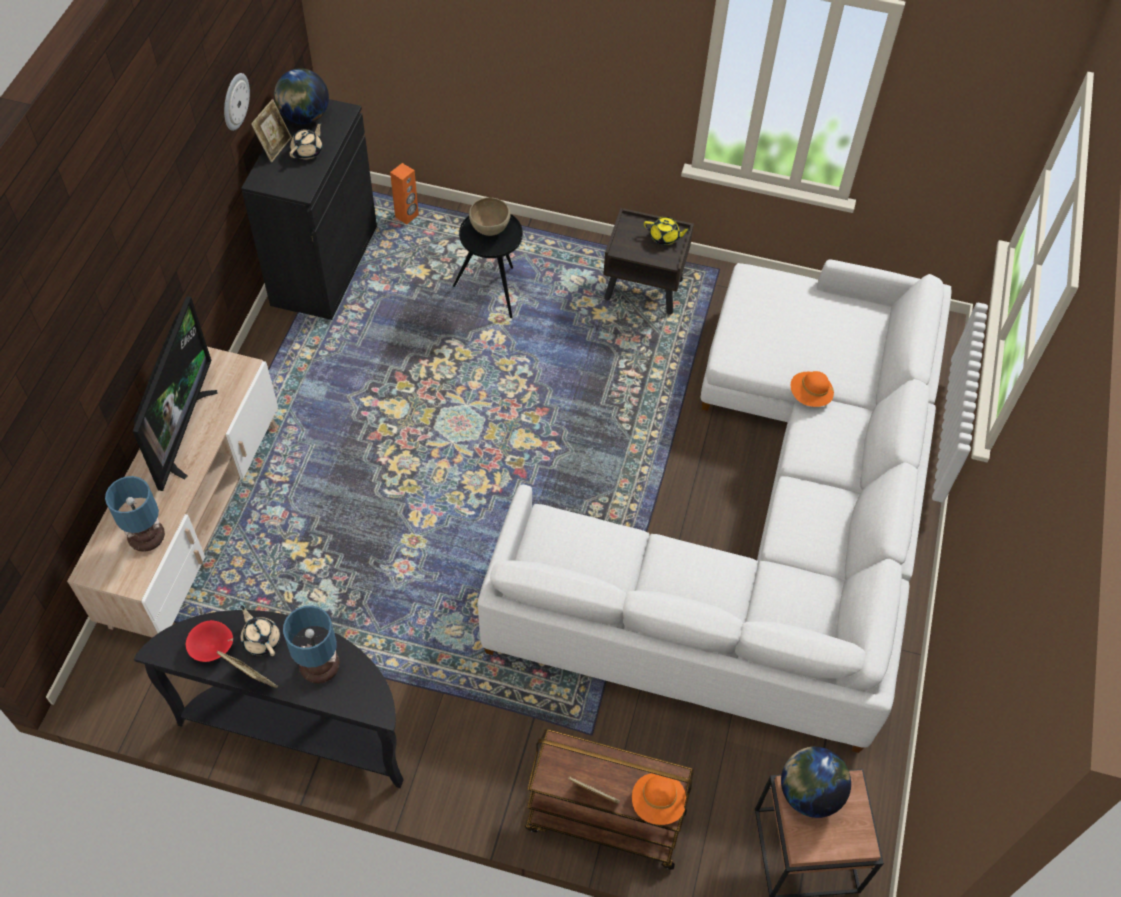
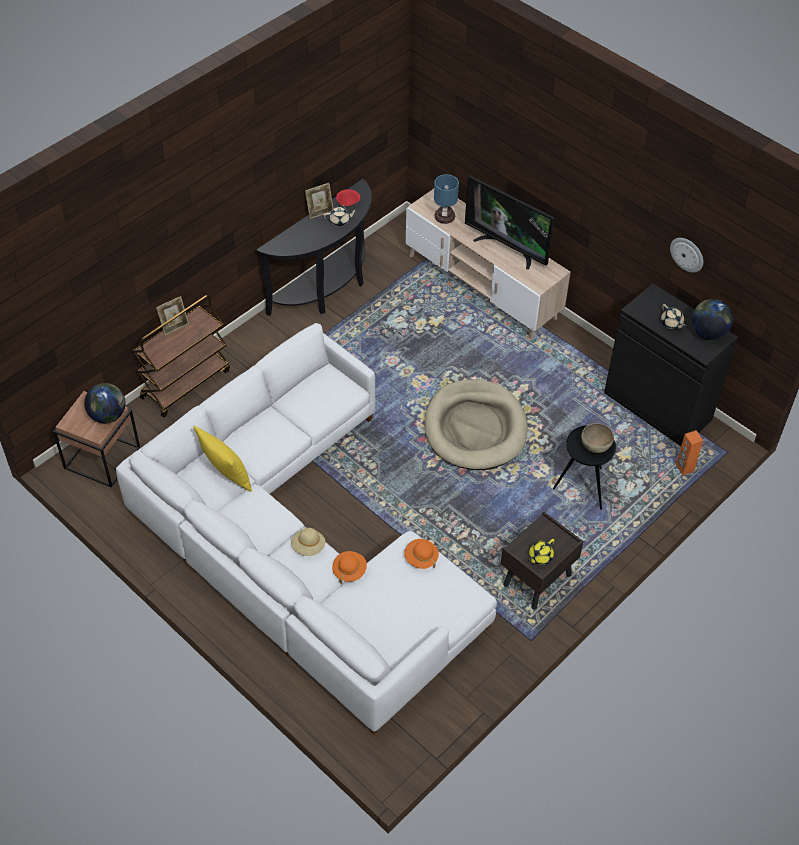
camera: 120 degrees right, 5 degrees down
(275, 147) = (683, 309): picture frame -> none
(318, 667) = (309, 235): table lamp -> none
(467, 425) = (475, 428): none -> beige dog bed
(658, 803) = (152, 349): orange hat -> orange hat (421, 558)
(781, 592) = (226, 476): none -> yellow pillow
(810, 450) = (308, 547): none -> beige hat

